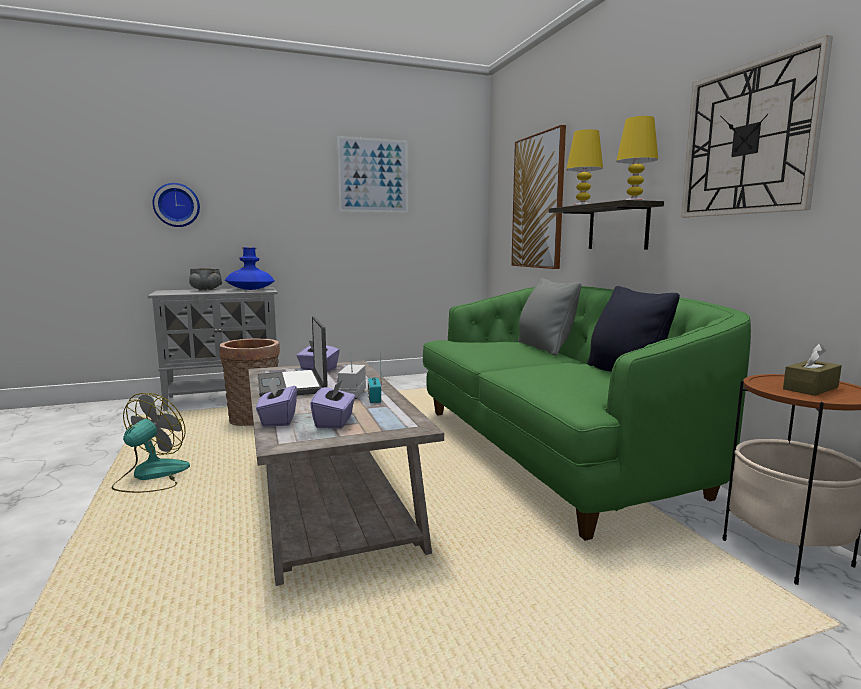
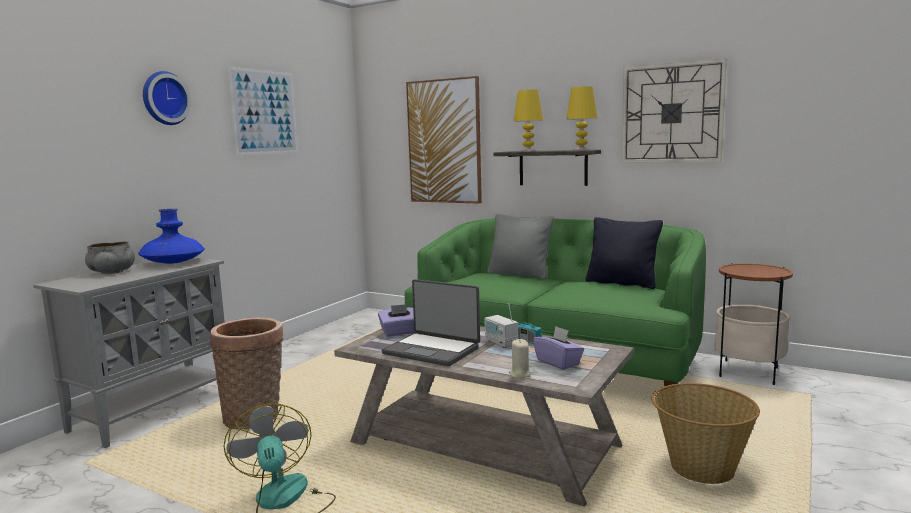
camera: 40 degrees left, 0 degrees up
(176, 205) = (49, 159): wall clock -> wall clock (164, 98)
(278, 420) = (519, 374): purple tissue box -> beige candle
(458, 620) = (700, 468): none -> basket
(810, 388) = (756, 270): brown tissue box -> none

